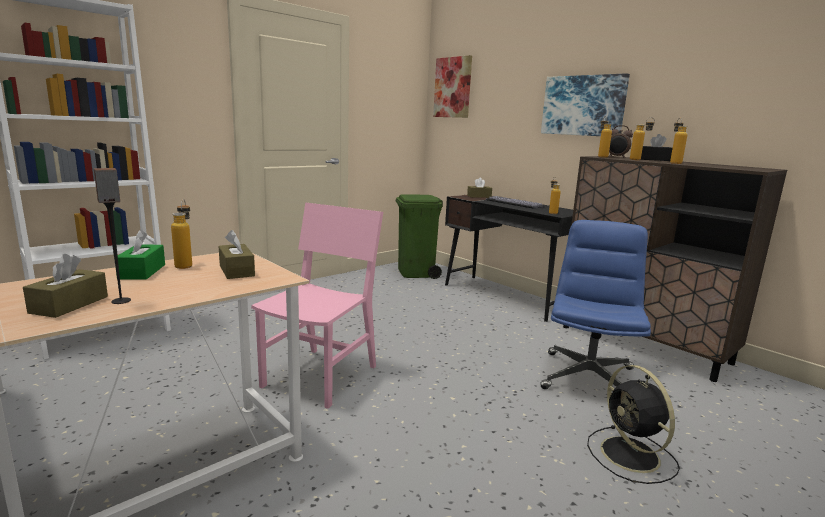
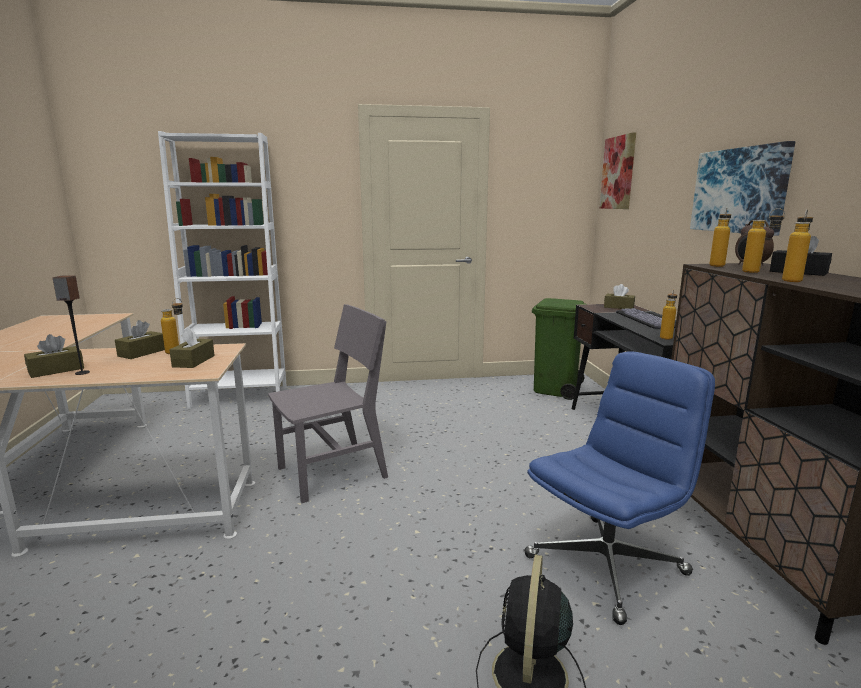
camera: 35 degrees right, 0 degrees up
(142, 272) = (142, 353): green tissue box -> brown tissue box
(320, 376) = (332, 472): pink chair -> grey chair

